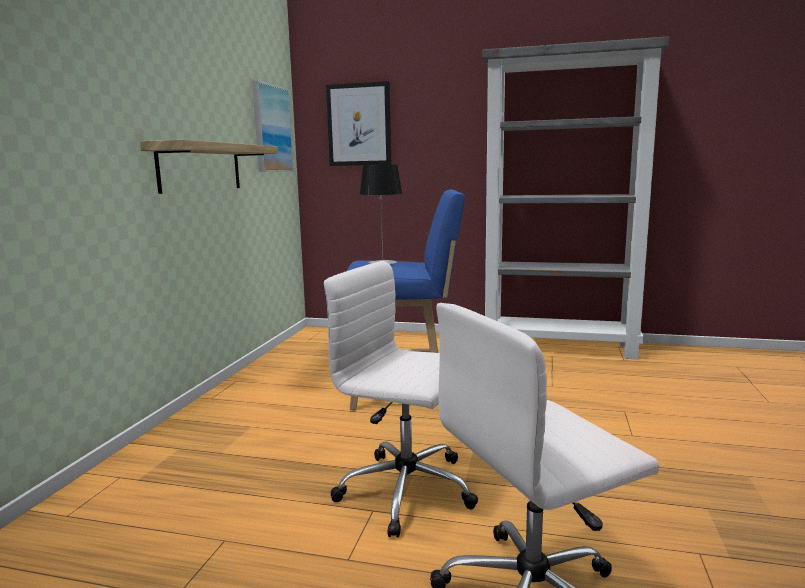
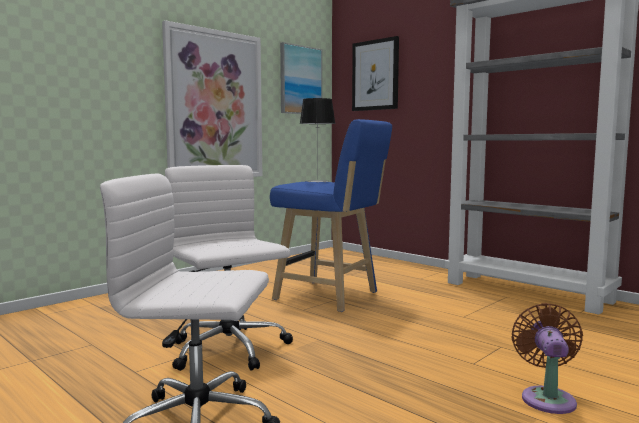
camera: 30 degrees right, 5 degrees down
(200, 167) = (215, 105): shelf -> picture
(724, 453) = (547, 398): none -> brown fan

